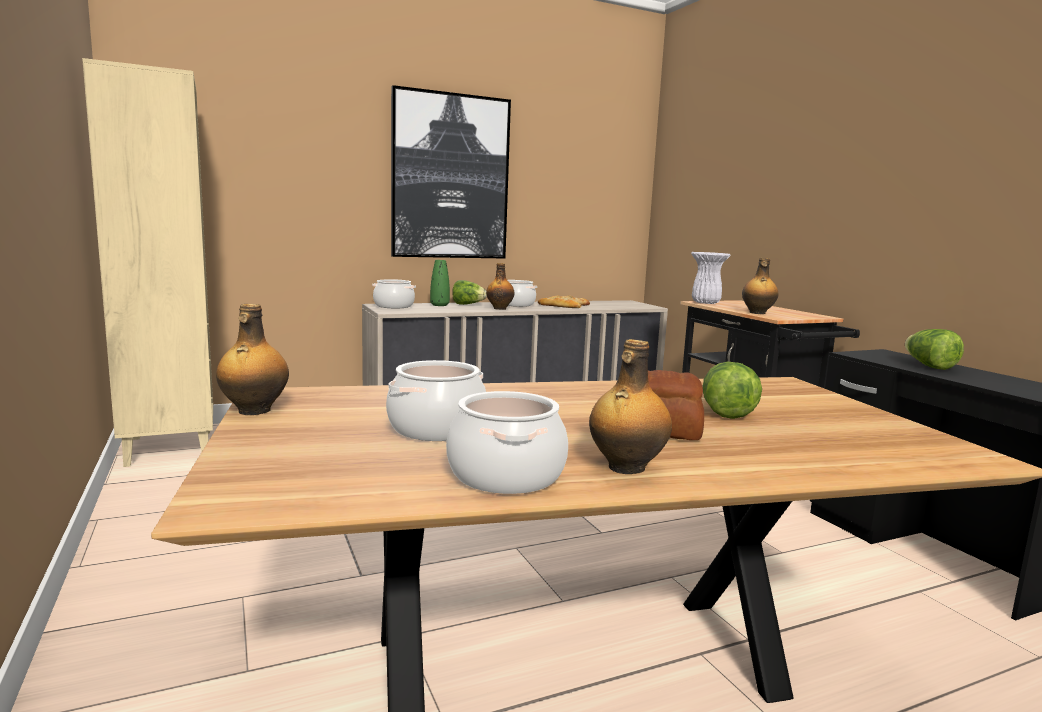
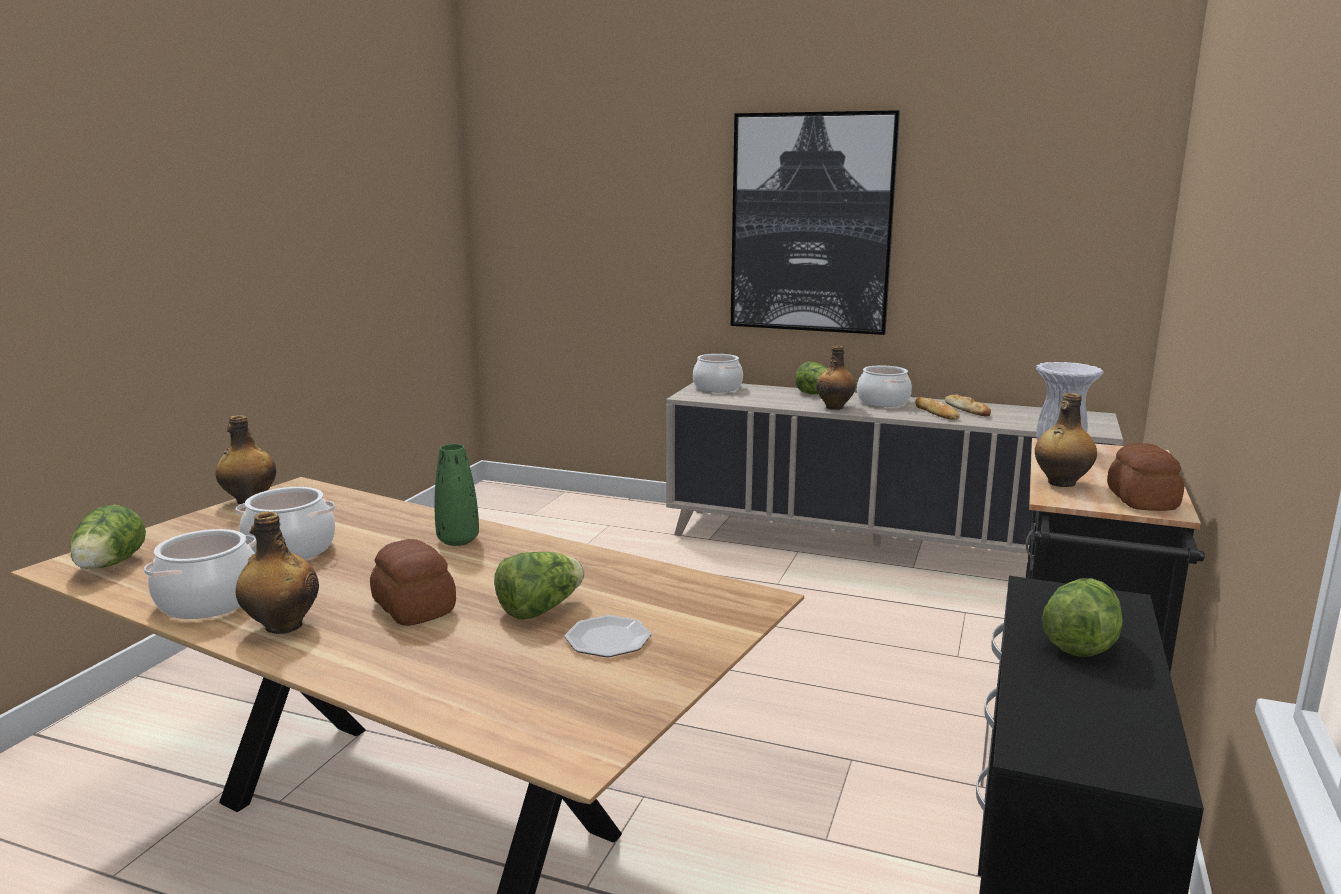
camera: 45 degrees right, 5 degrees up
(169, 447) = (485, 505): beige bookcase -> none
(287, 487) = (109, 566): none -> lettuce
(439, 305) = (776, 392): green vase -> green vase (458, 540)
(801, 314) = (1142, 500): none -> bread
(804, 414) = (608, 640): none -> plate

